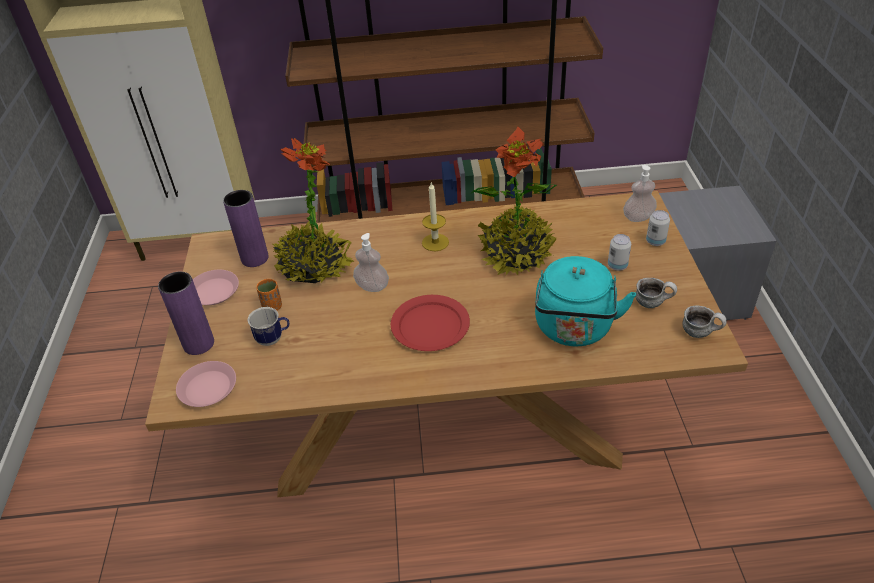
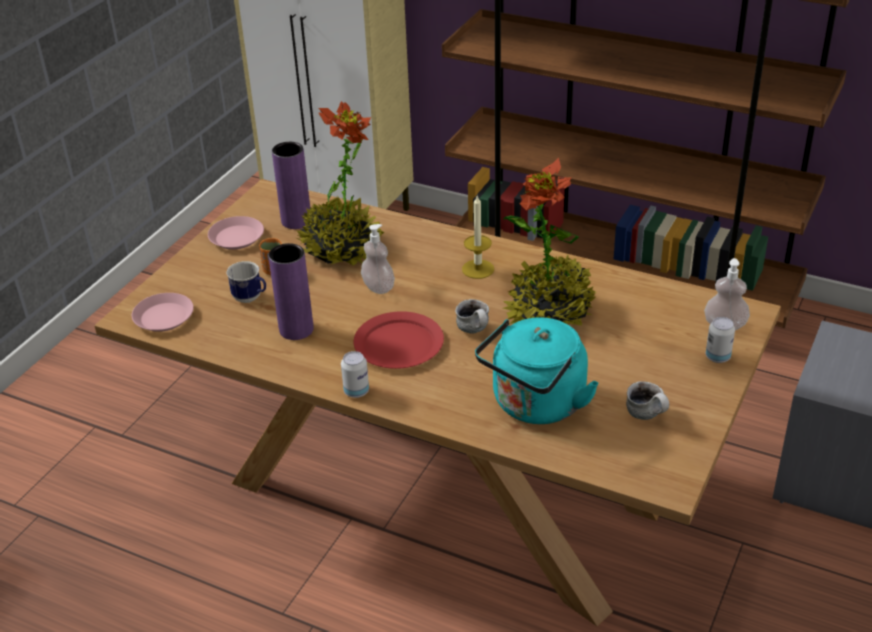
camera: 30 degrees right, 5 degrees down
(199, 344) = (187, 277): purple vase -> purple vase (296, 330)
(617, 266) = (647, 364): can -> can (356, 391)
(701, 332) = (669, 464): mug -> mug (475, 330)

